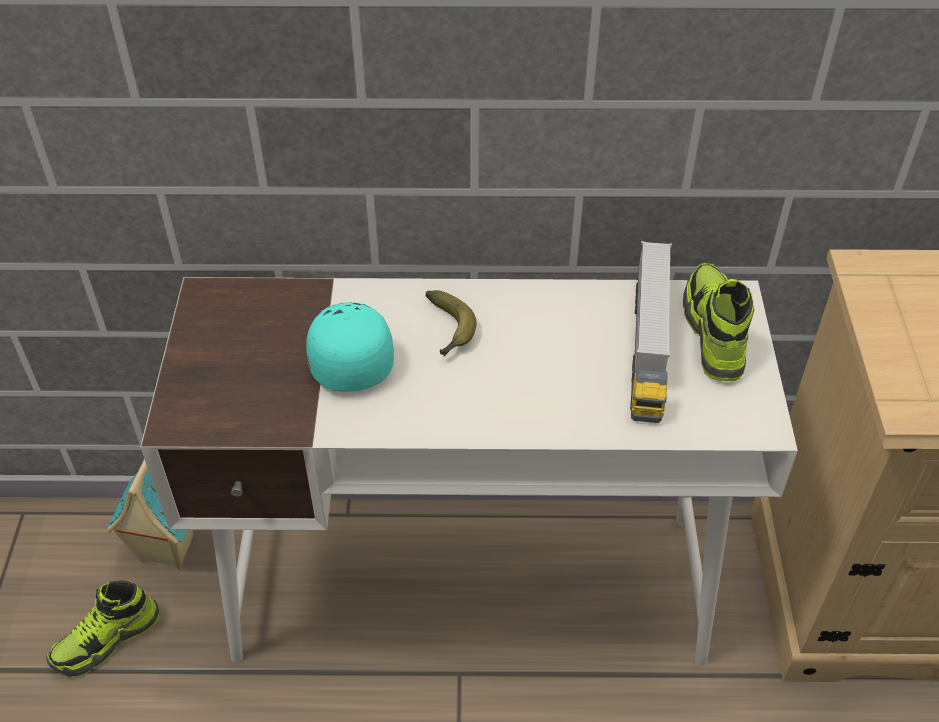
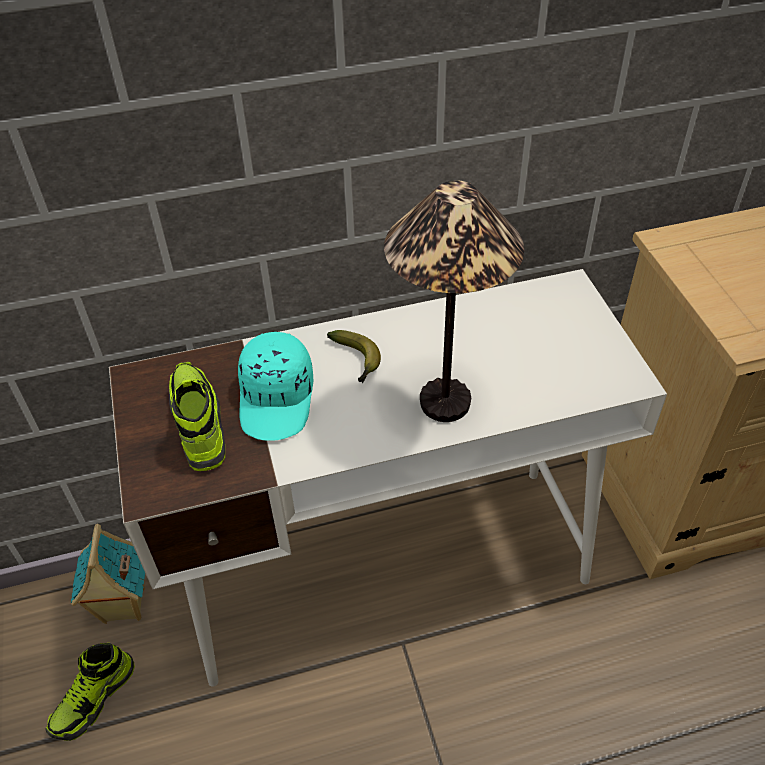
camera: 15 degrees left, 0 degrees up
(347, 353) = (278, 399): turquoise cap -> turquoise cap turned 150 degrees counterclockwise
(529, 401) = (444, 404): none -> table lamp
(648, 347) = (521, 339): toy truck -> none
(713, 332) = (566, 316): shoe -> shoe (198, 424)

